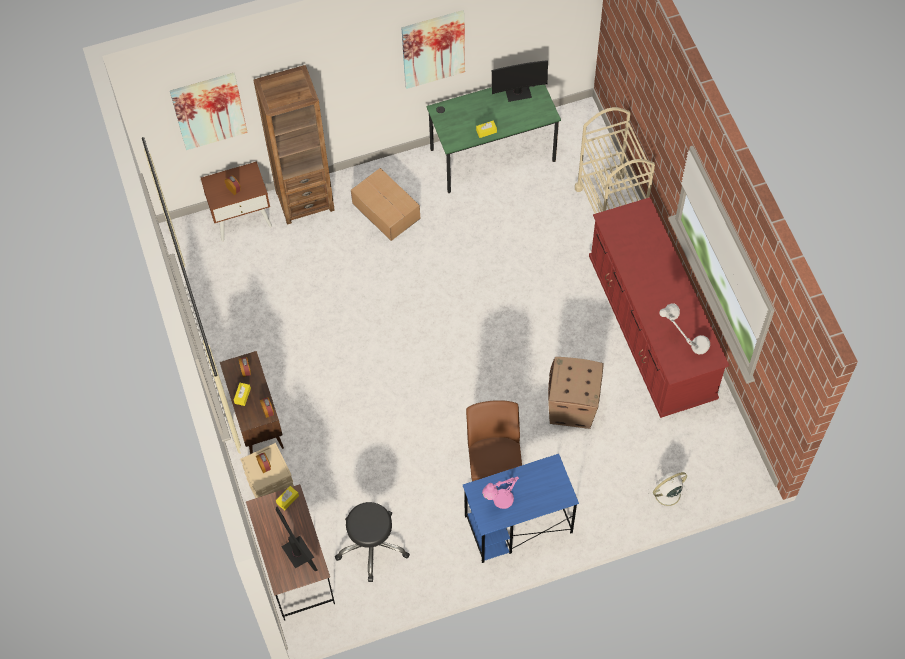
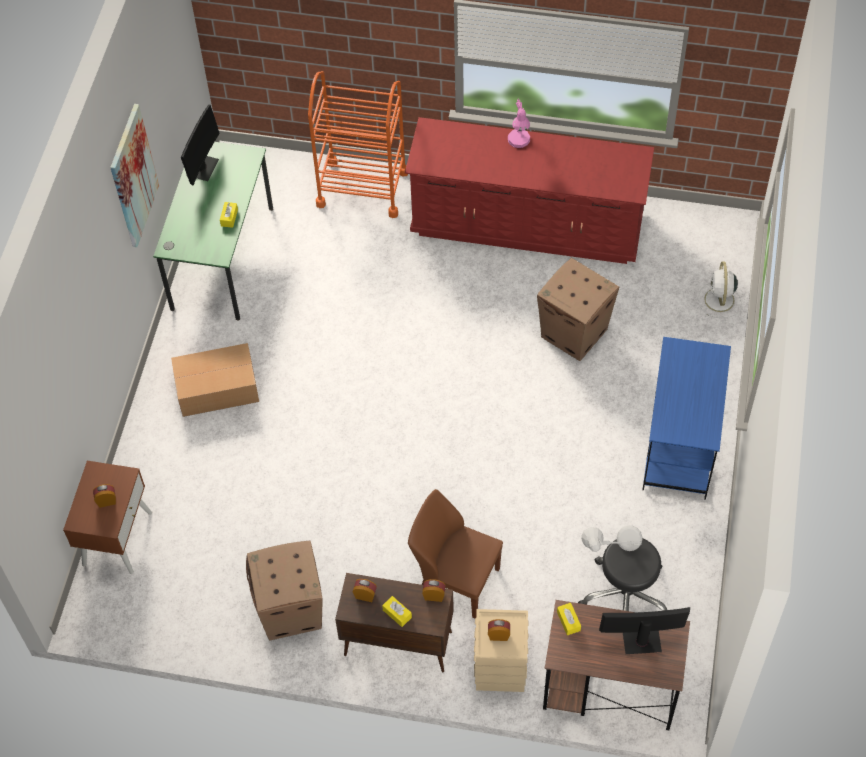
camera: 60 degrees left, 5 degrees down
(209, 110) = (40, 428): picture -> none
(245, 345) = (291, 611): none -> cardboard box
(305, 200) = (143, 462): brown bookcase -> none
(494, 467) = (600, 435): brown chair -> brown chair (456, 580)
(499, 501) = (689, 415): pink table lamp -> pink table lamp (519, 143)
(610, 207) = (362, 188): beige cart -> orange cart
(682, 343) = (605, 172): grey table lamp -> grey table lamp (613, 557)

